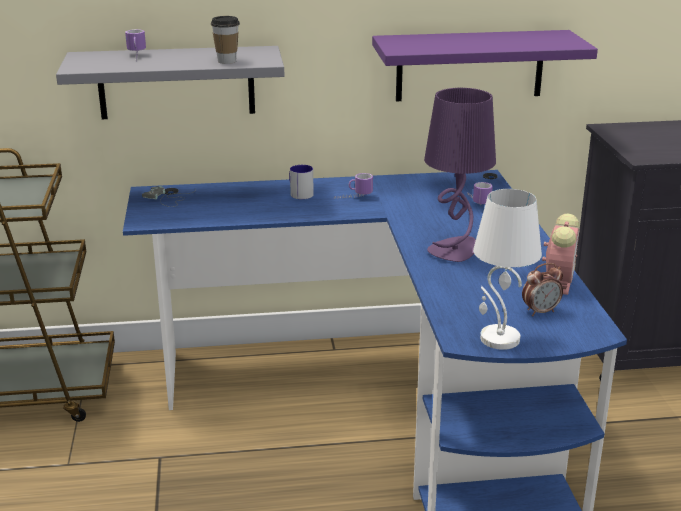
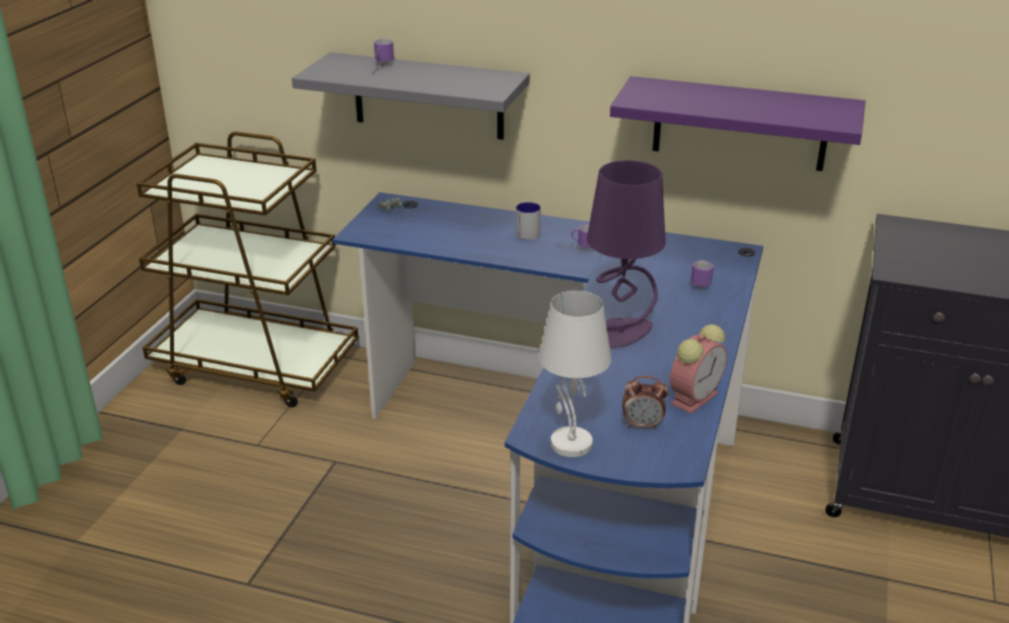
camera: 25 degrees right, 5 degrees up
(227, 61) = (456, 86): cup -> none

